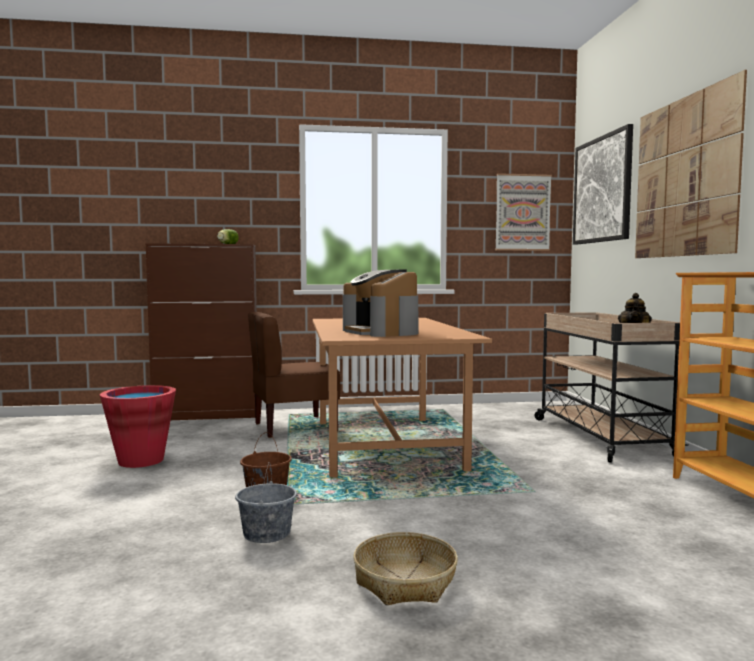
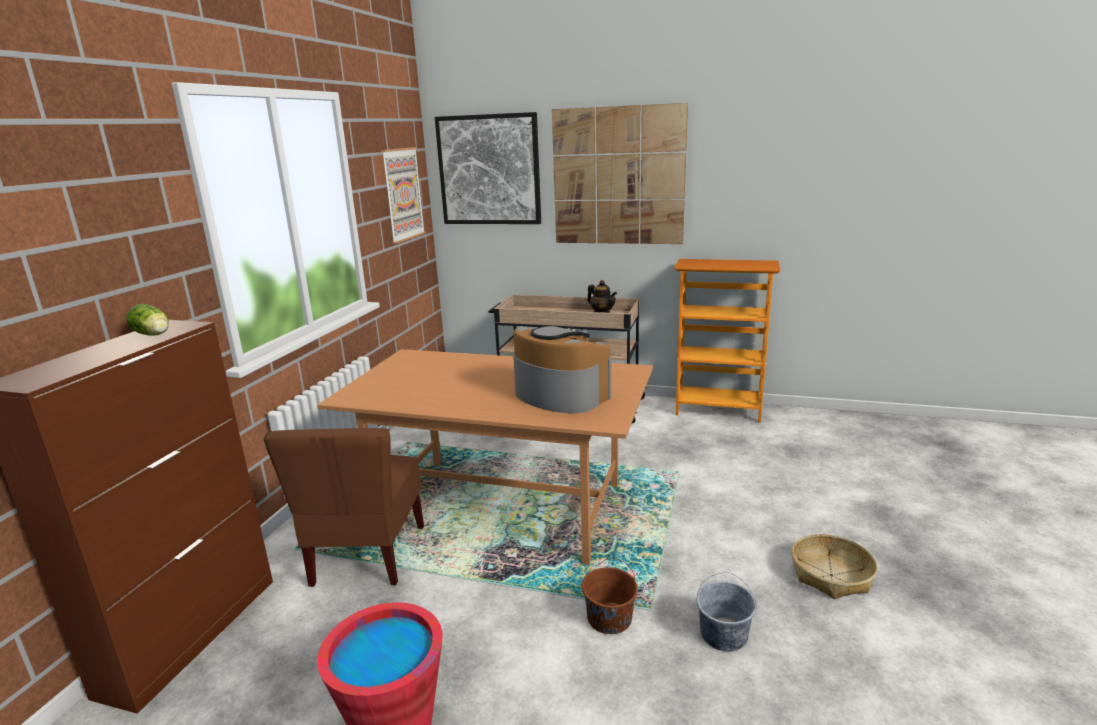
camera: 65 degrees left, 15 degrees up
(381, 332) = (559, 395): coffee machine -> coffee machine turned 135 degrees counterclockwise

